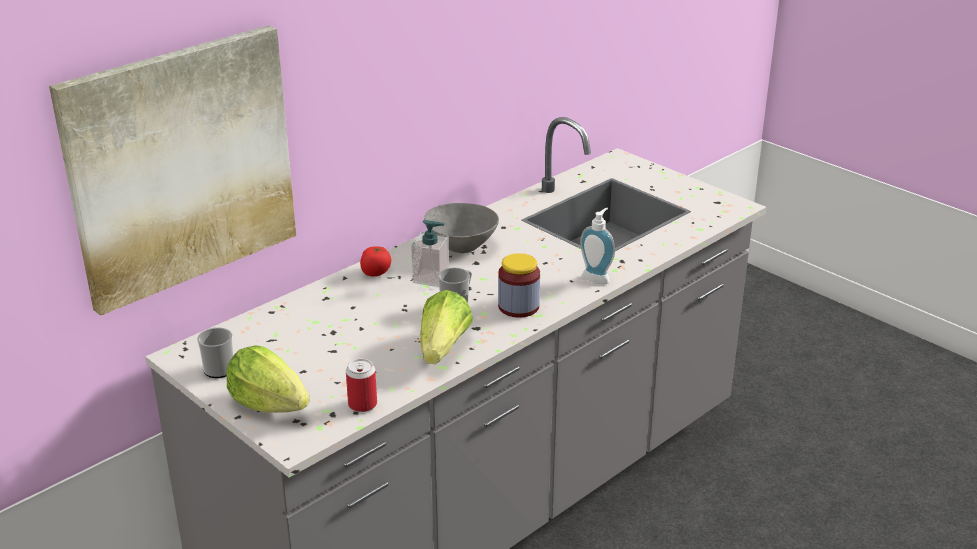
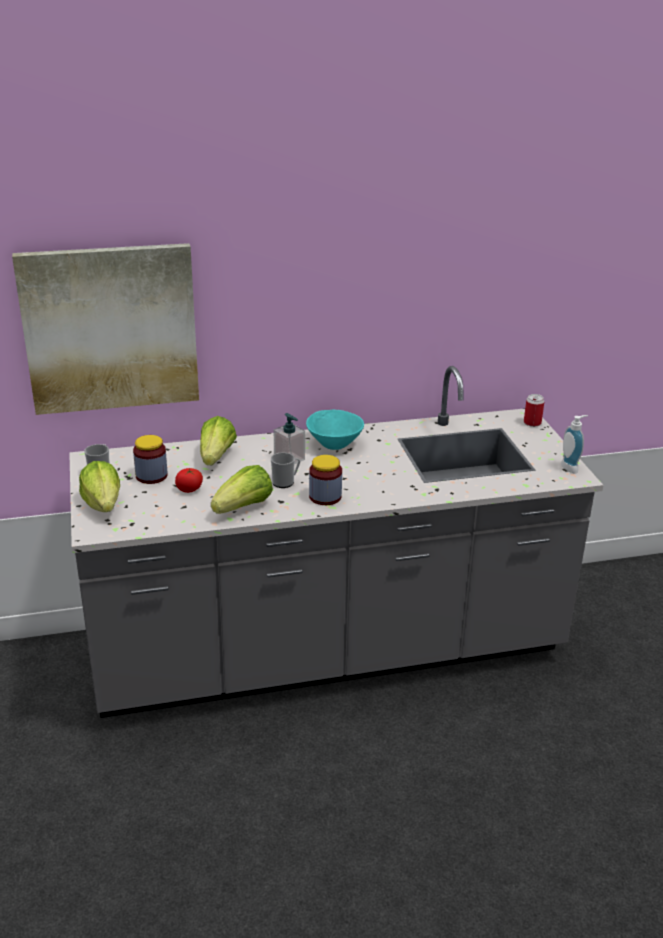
camera: 30 degrees right, 0 degrees up
(290, 350) = (151, 476): none -> jar
(343, 302) = (216, 457): none -> lettuce
(362, 404) = (155, 524): can -> can (532, 423)
(376, 272) = (258, 444): tomato -> tomato (189, 489)
(461, 246) = (334, 444): grey bowl -> turquoise bowl
(597, 277) = (404, 495): soap dispenser -> soap dispenser (571, 467)

